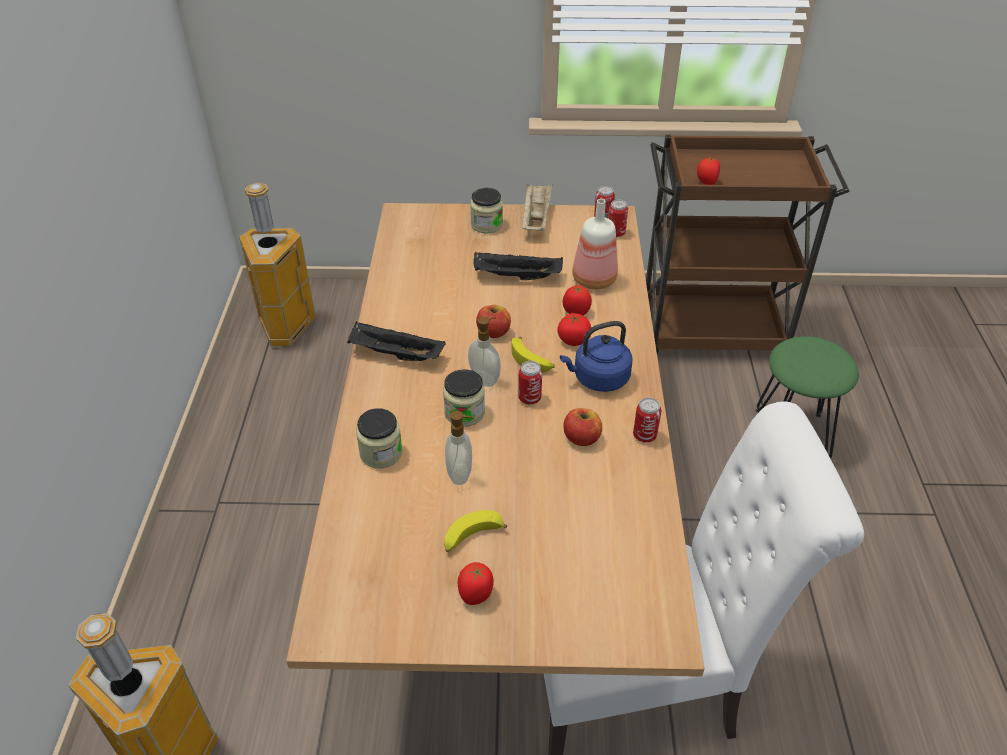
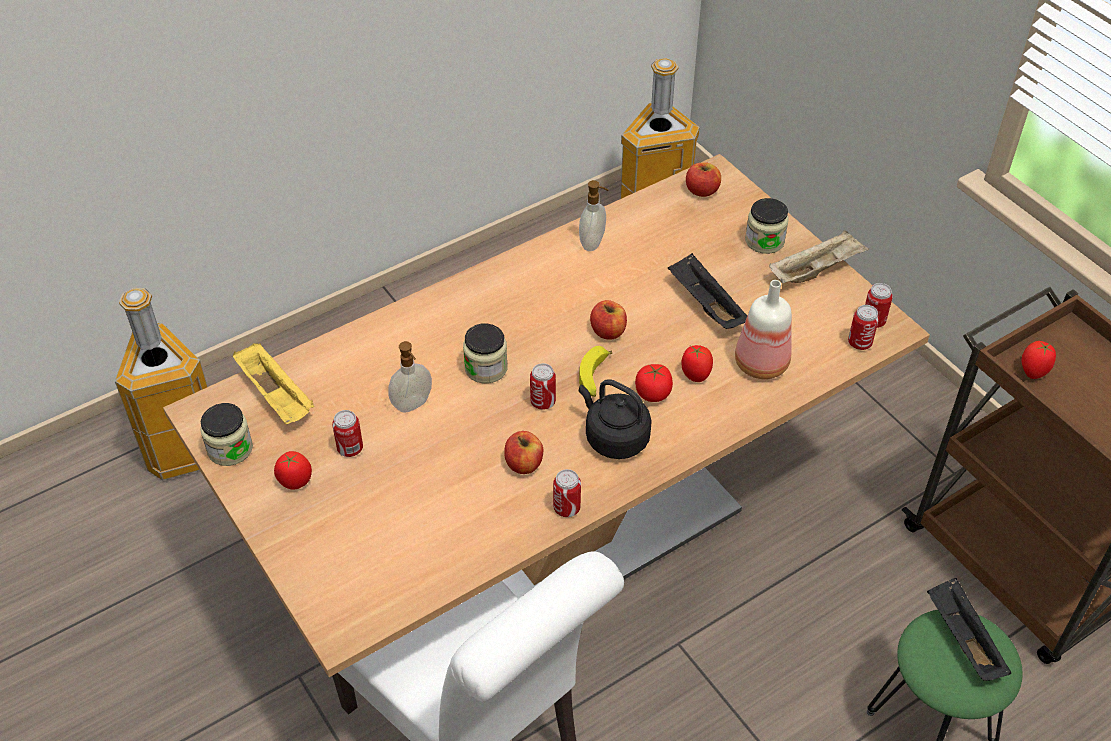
camera: 55 degrees right, 5 degrees up
(362, 562) = (277, 396): none -> yellow tray
(381, 453) = (394, 342): jar -> jar (230, 449)
(395, 355) = (516, 284): black tray -> black tray (962, 639)
(409, 226) = (702, 190): none -> apple
(472, 538) = (350, 449): banana -> can
(485, 378) = (541, 359): soap dispenser -> soap dispenser (593, 243)
(598, 379) = (614, 438): blue kettle -> black kettle

